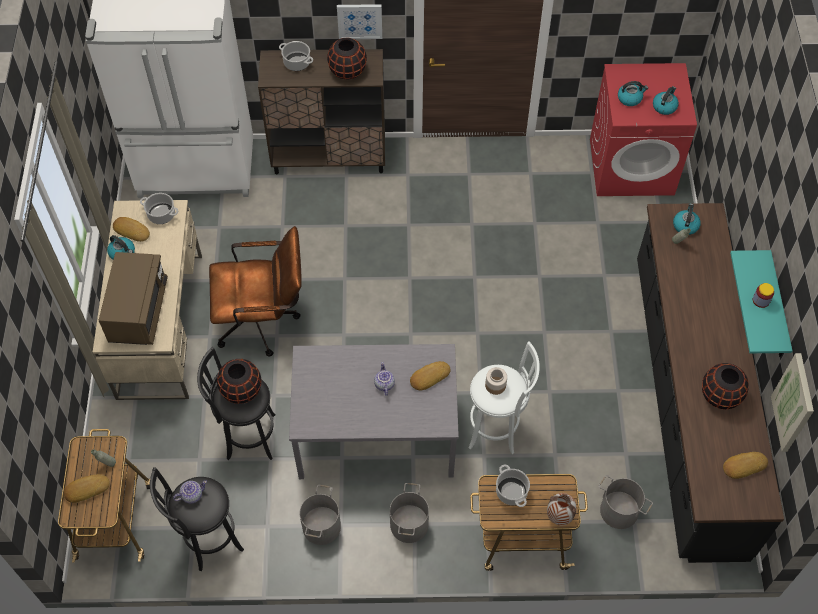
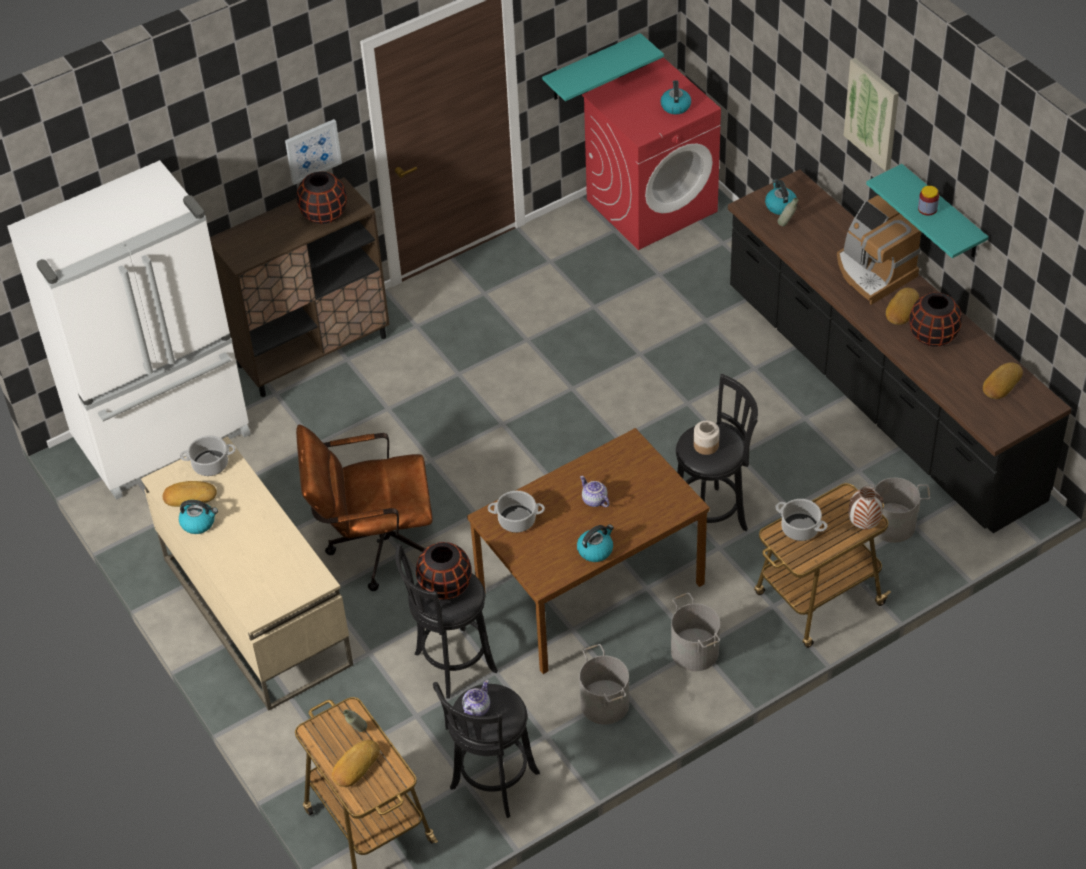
camera: 30 degrees left, 10 degrees down
(138, 311) = (268, 567): brown microwave -> none
(263, 321) = (374, 546): brown office chair -> brown office chair turned 150 degrees counterclockwise
(297, 63) = (260, 232): cooking pot -> cooking pot (517, 520)
(375, 435) = (590, 589): grey dining table -> brown dining table
(429, 376) = (634, 470): bread -> bread (901, 309)
(497, 429) = (712, 516): white stool -> black stool
(619, 48) = (592, 68): none -> turquoise shelf
(630, 98) = (635, 114): kettle -> kettle (595, 550)
(714, 317) = (873, 272): none -> coffee machine
(794, 403) = (1019, 285): picture -> picture (872, 113)

